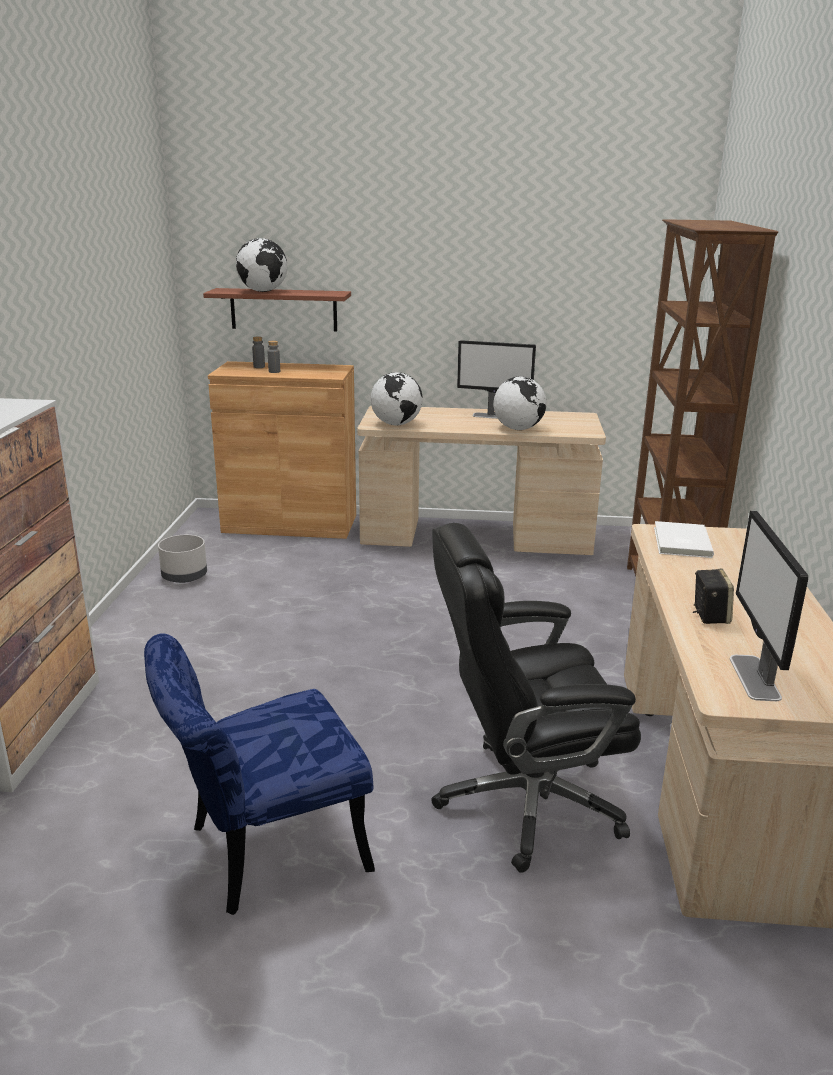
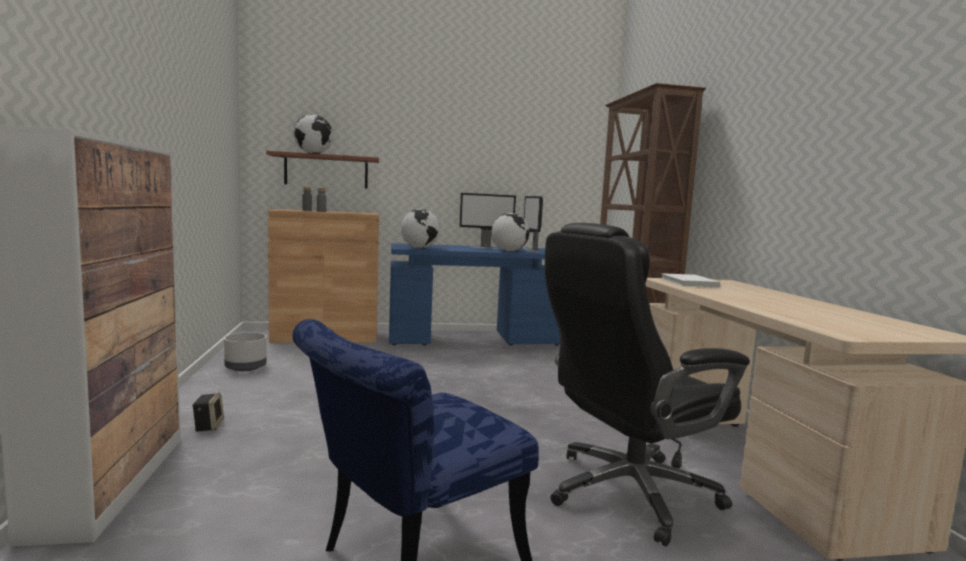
camera: 15 degrees left, 15 degrees down
(476, 538) = (474, 340): beige desk -> blue desk
(709, 615) = (762, 305): speaker -> speaker (208, 426)
(754, 678) = (848, 326): monitor -> monitor (531, 250)

